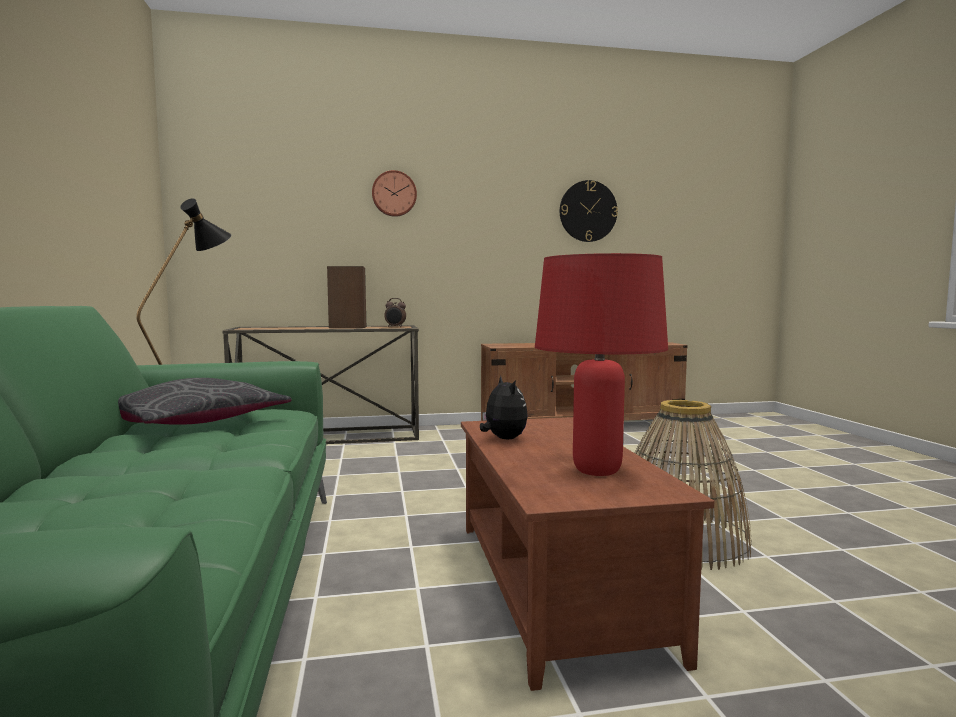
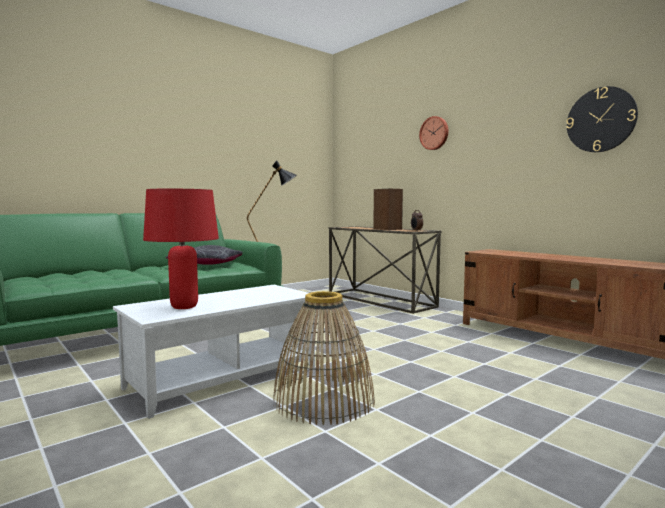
camera: 60 degrees right, 0 degrees up
(503, 439) = (238, 292): plush toy -> none
(552, 584) = (223, 377): brown coffee table -> white coffee table

